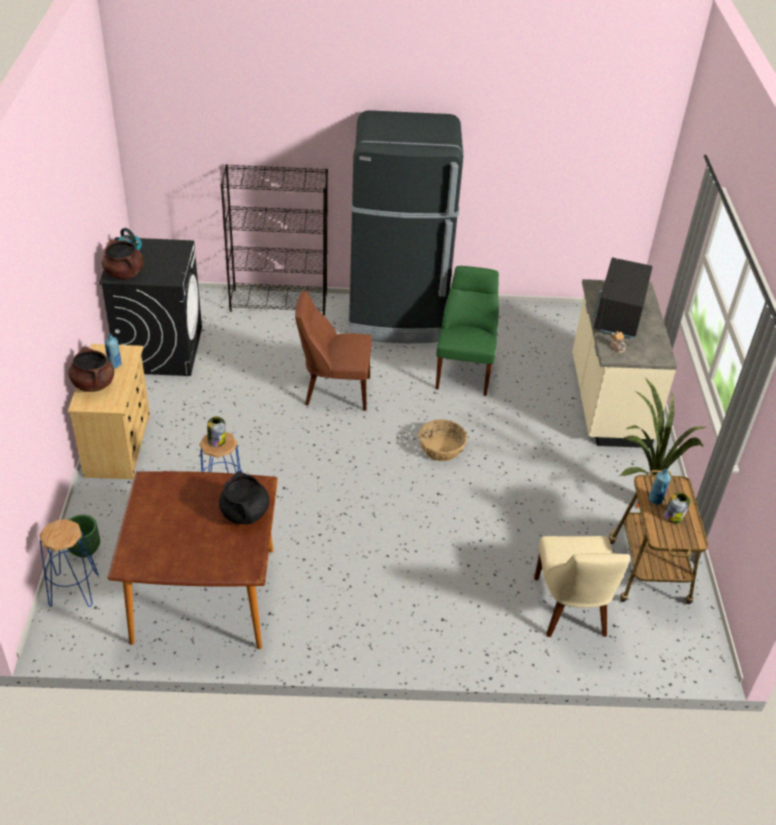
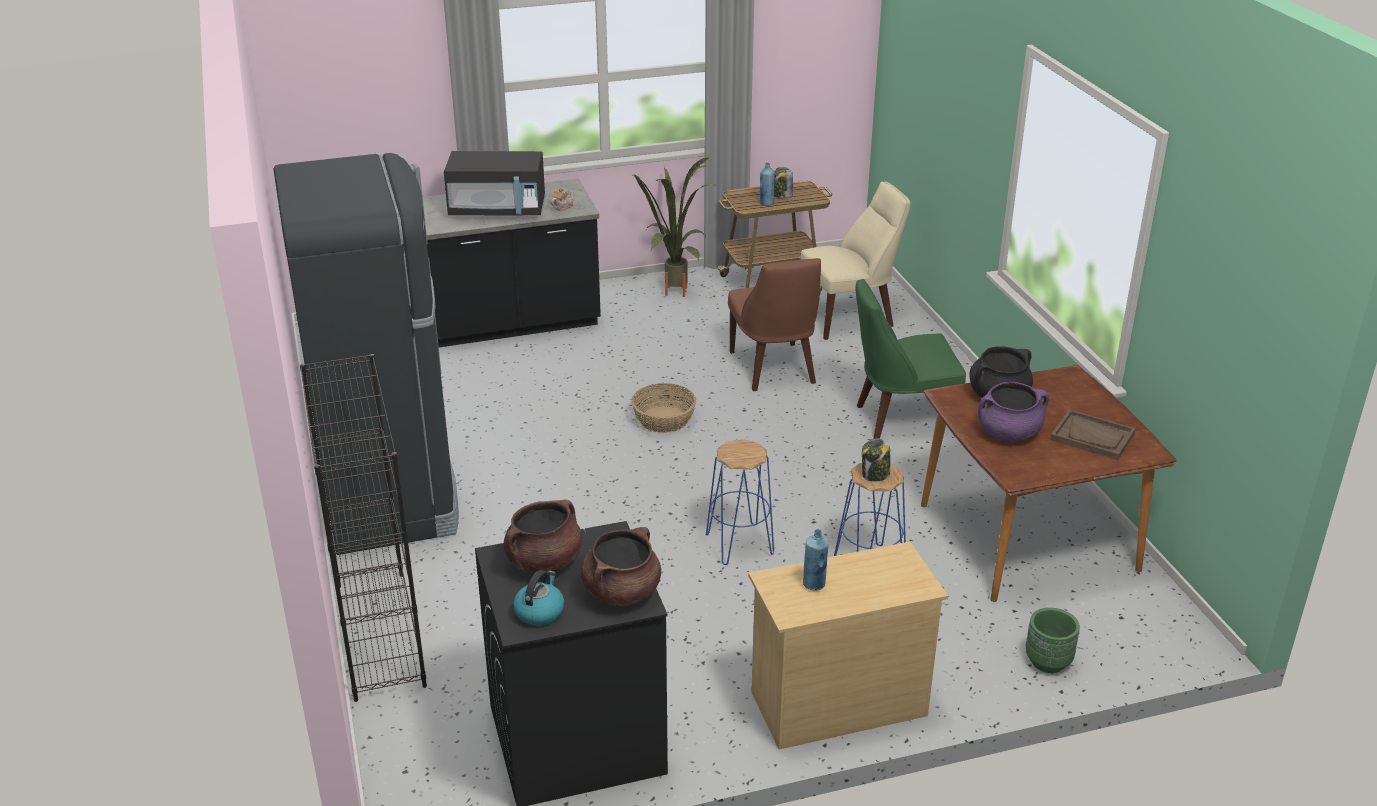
camera: 105 degrees left, 10 degrees down
(74, 590) = (1114, 645): blue stool -> blue stool (739, 544)
(93, 384) = (873, 590): brown cooking pot -> brown cooking pot (544, 562)
(163, 542) = (1092, 437): none -> brown tray
(196, 498) = (1008, 433): none -> purple cooking pot
(334, 390) = (593, 523): brown chair -> brown chair (774, 369)
(464, 371) = (496, 425): green chair -> green chair (901, 420)
(607, 402) = (513, 324): beige counter -> black counter

